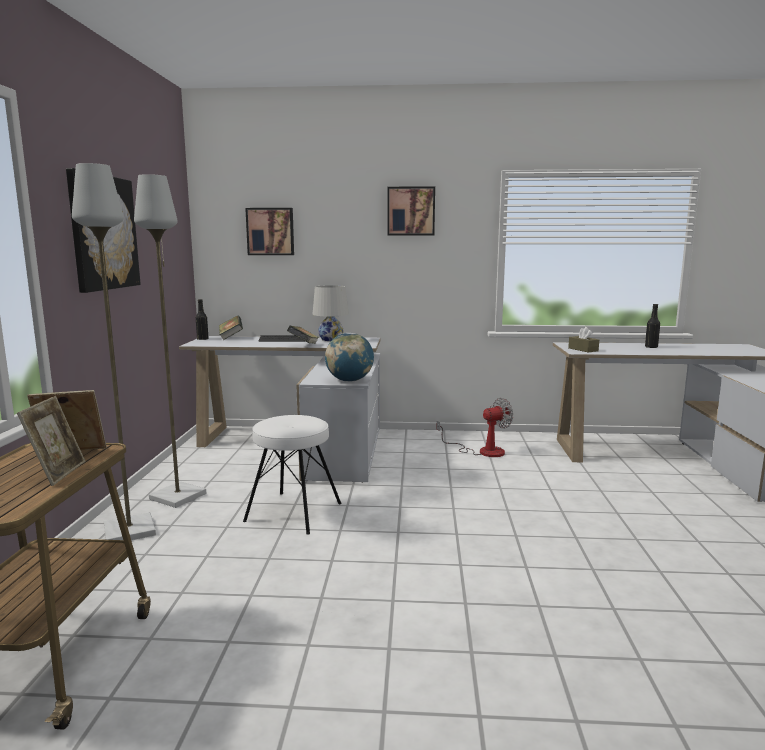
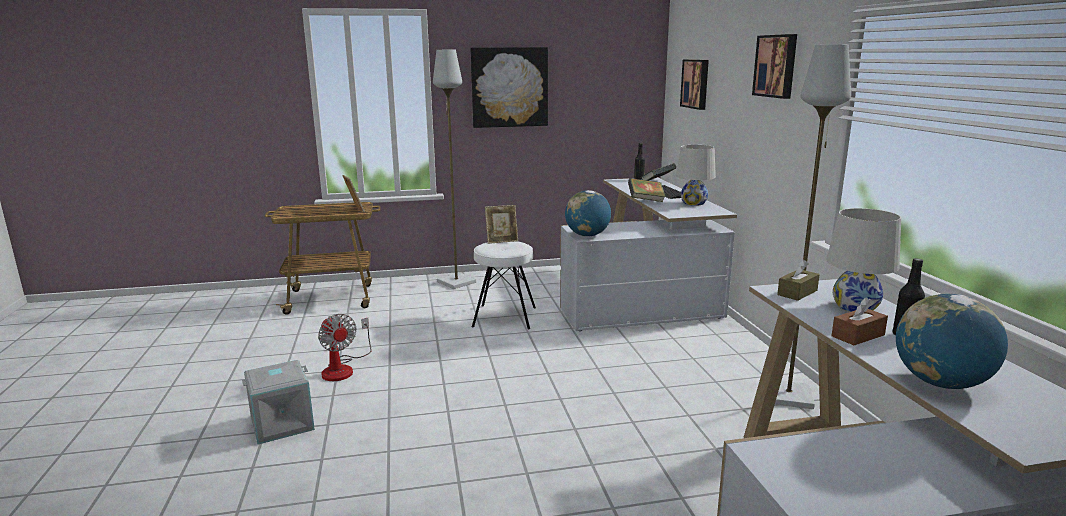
camera: 75 degrees right, 5 degrees up
(58, 473) = (327, 213): picture frame -> picture frame (502, 241)
(178, 496) = (511, 281): grey floor lamp -> grey floor lamp (789, 395)
(482, 451) = (721, 377): fan -> fan (343, 368)
(557, 701) = (282, 425): none -> grey storage box
(607, 346) = (855, 307): none -> white table lamp
(655, 351) = (858, 335): none -> brown tissue box
(713, 352) = (941, 383): none -> globe

